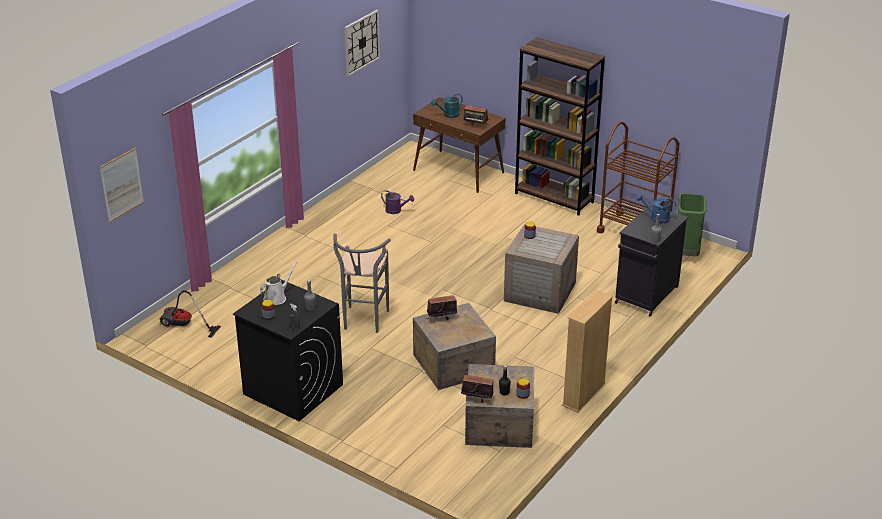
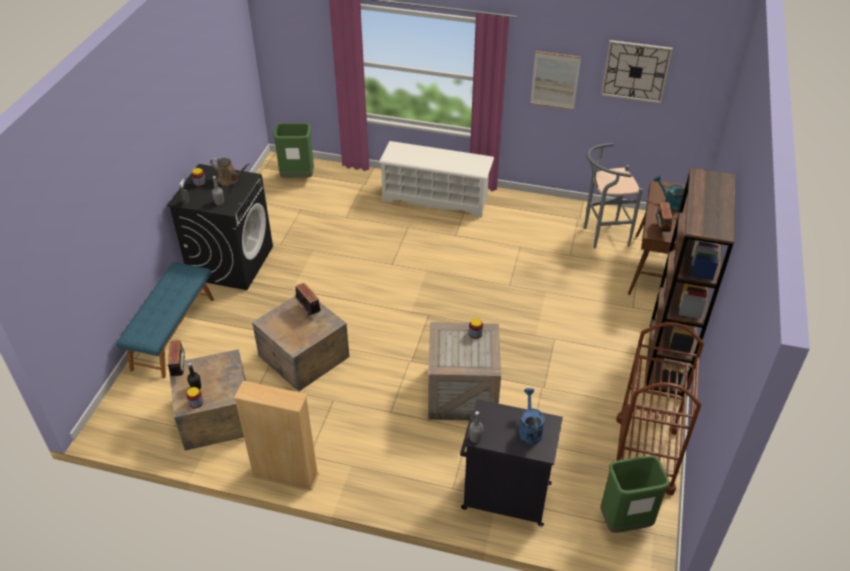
camera: 70 degrees right, 10 degrees up
(121, 184) = (282, 32): picture -> picture (555, 80)
(184, 326) = (298, 178): vacuum cleaner -> green trash can
(276, 298) = (229, 179): white watering can -> brown watering can
(287, 251) = (436, 198): none -> white shoe rack
(364, 322) = (346, 277): grey stool -> grey stool (601, 236)
(375, 440) = (172, 333): none -> blue bench
(396, 210) = (550, 245): purple watering can -> none

